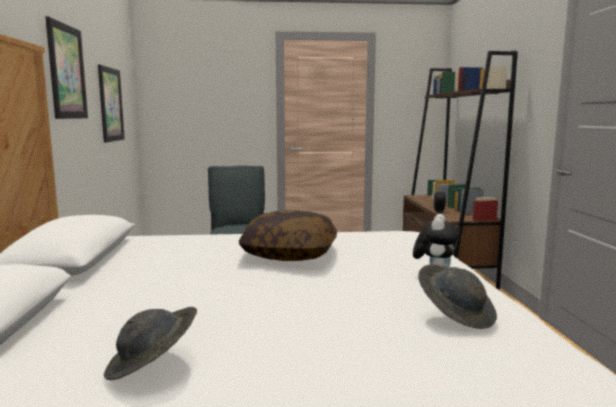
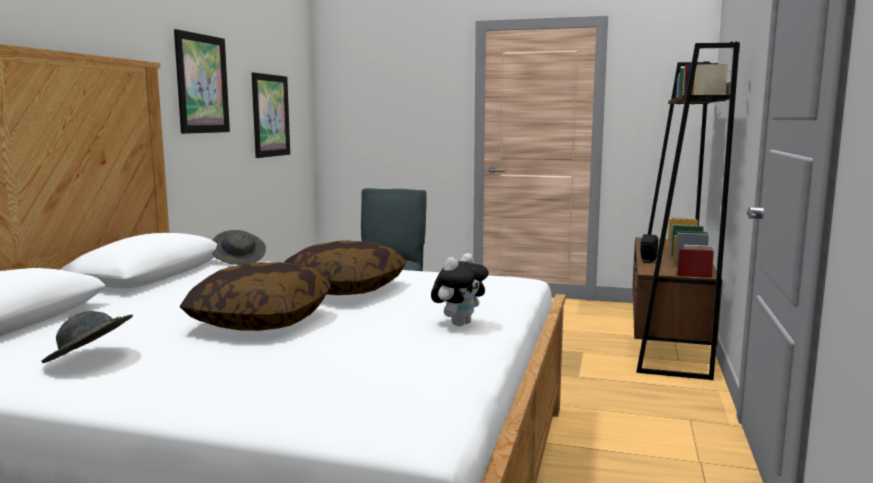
camera: 20 degrees right, 0 degrees up
(268, 293) = (261, 320): none -> pillow
(456, 314) = (395, 358): grey hat -> grey hat (239, 260)

